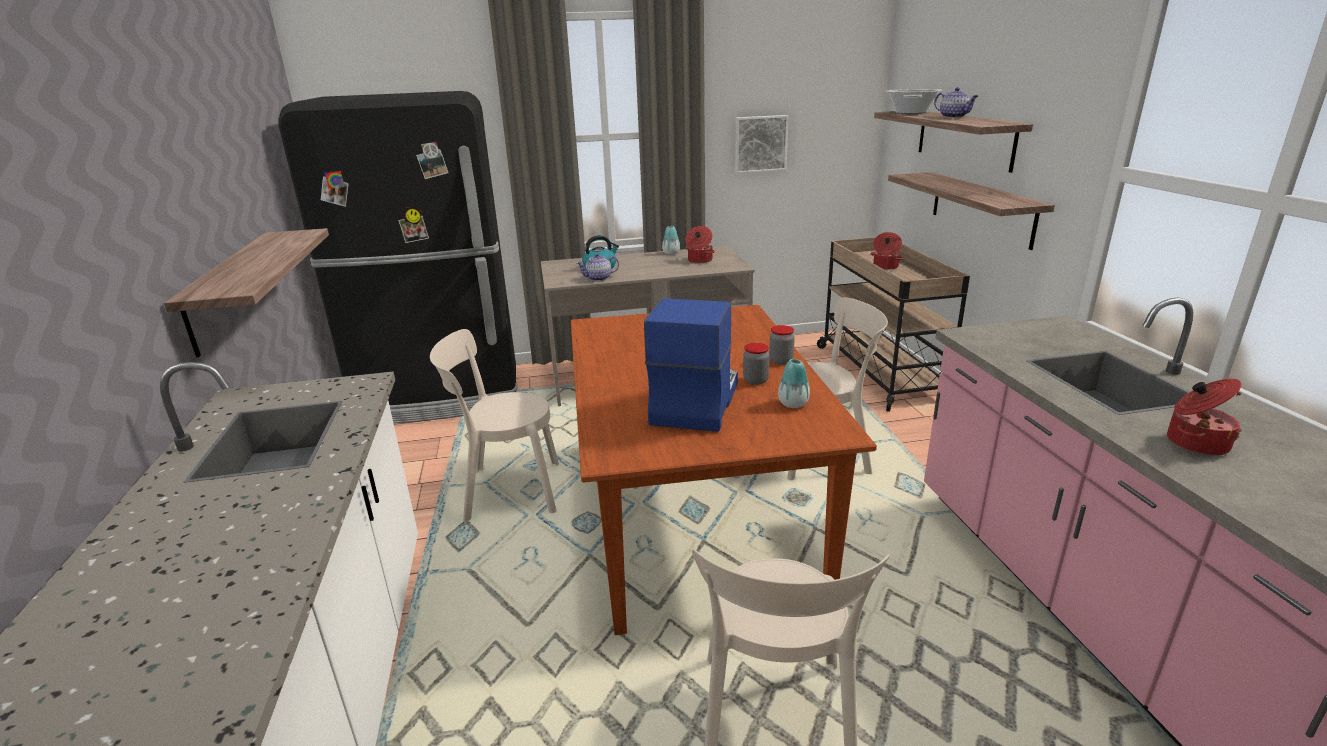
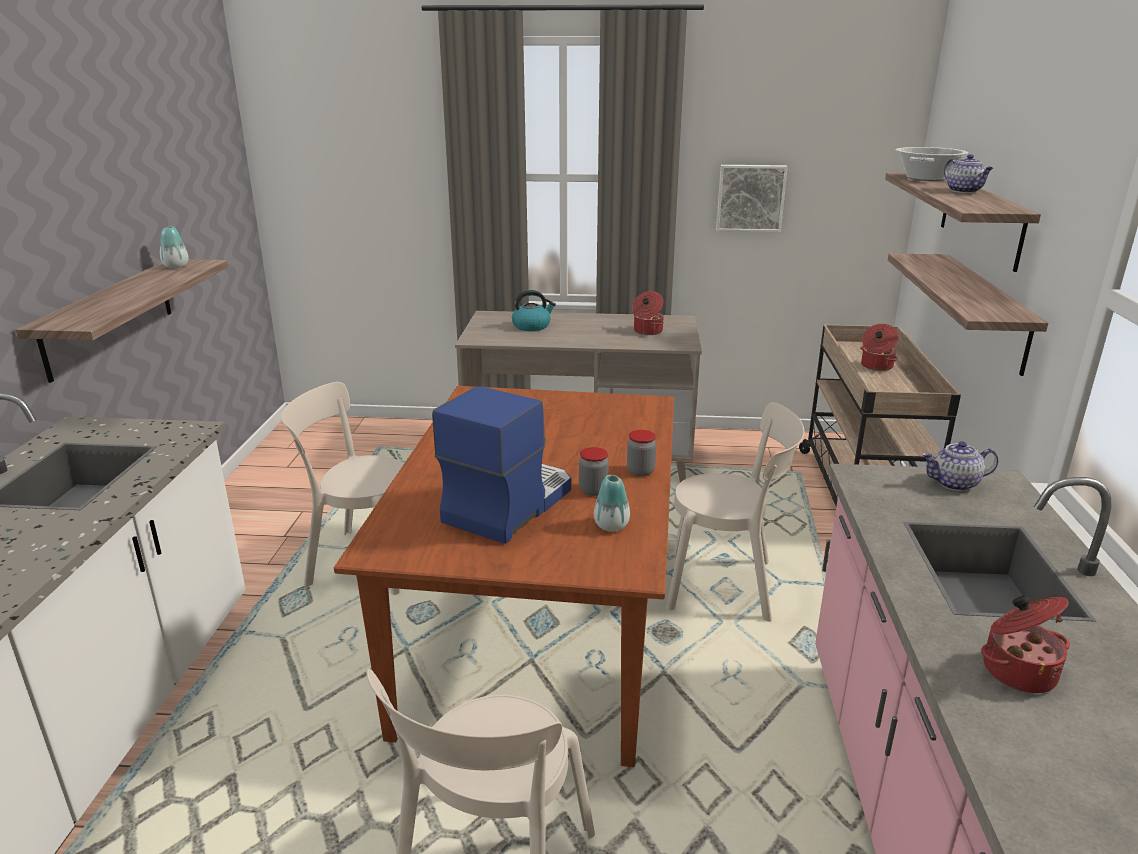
camera: 15 degrees right, 0 degrees up
(440, 394) = (354, 442): black fridge -> none
(598, 278) = (519, 340): teapot -> teapot (954, 484)
(671, 253) = (622, 318): vase -> vase (176, 266)

